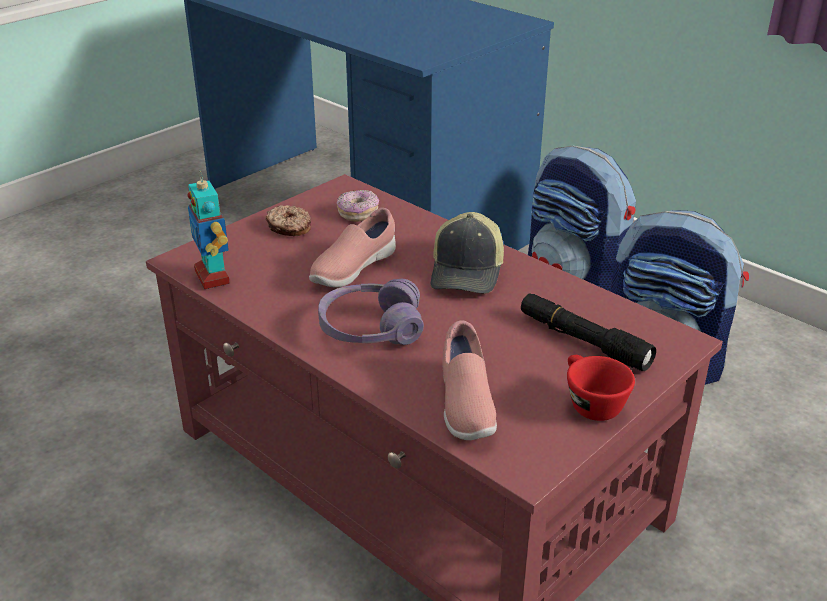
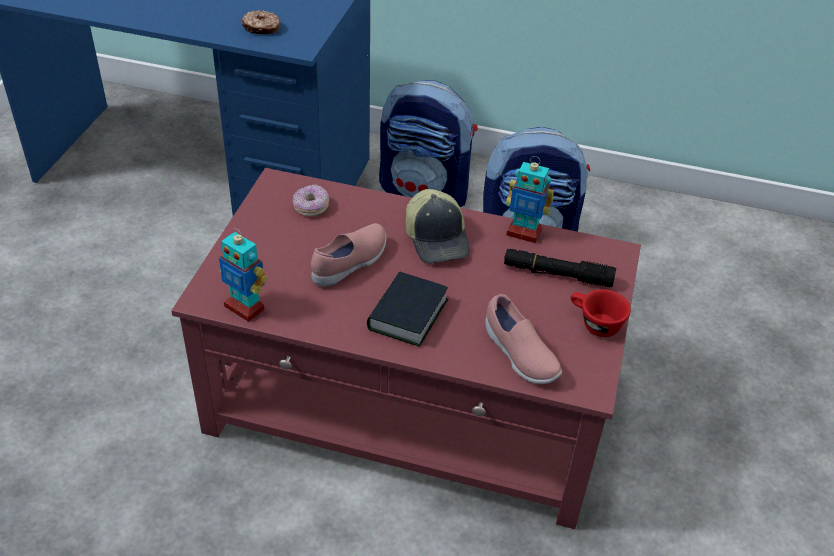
camera: 30 degrees left, 10 degrees up
(289, 228) = (266, 238): donut -> donut (261, 28)
(352, 269) = (350, 264): pink shoe -> pink shoe turned 150 degrees counterclockwise
(370, 329) = (407, 315): purple headphones -> book
(576, 291) = (524, 232): none -> toy robot

